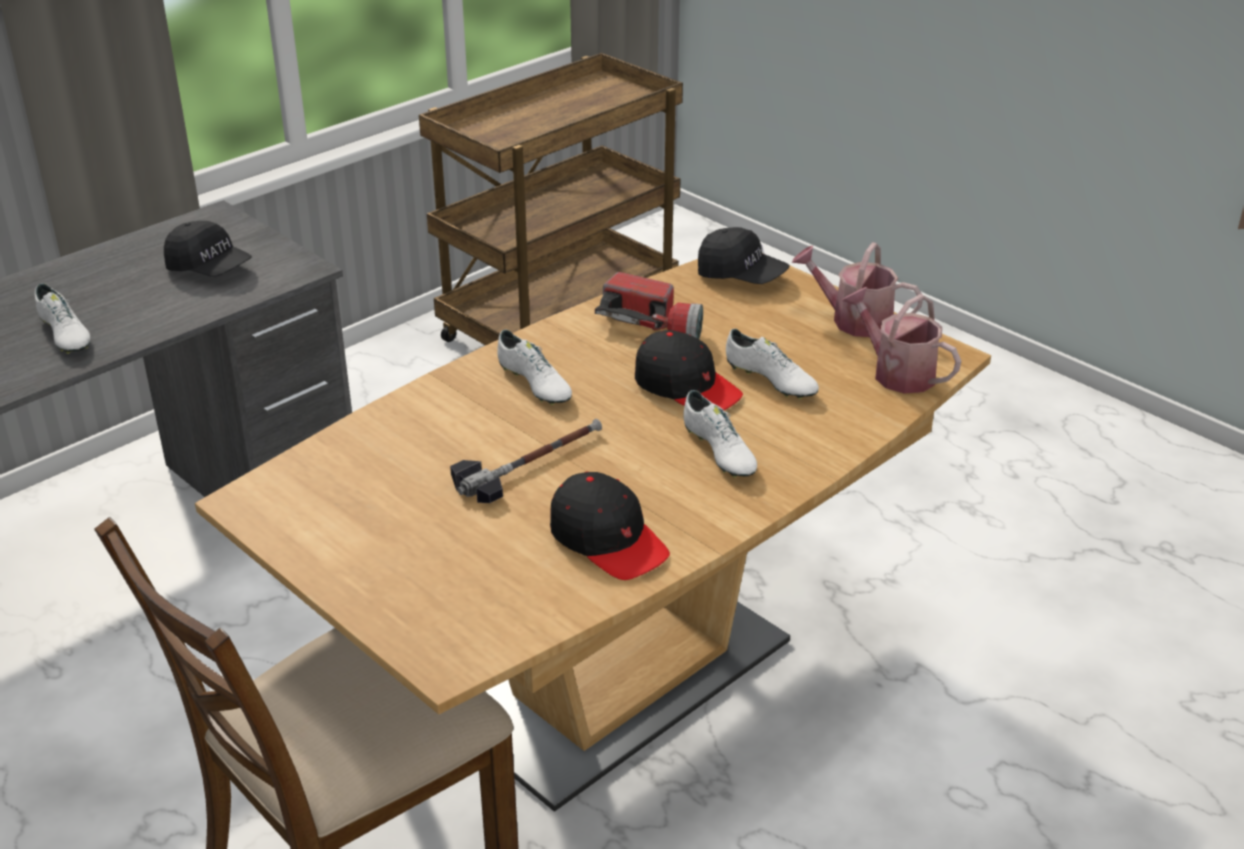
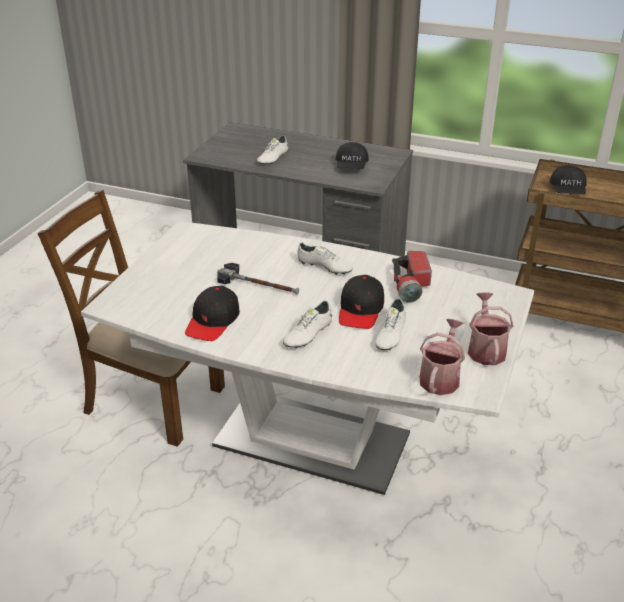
camera: 65 degrees right, 0 degrees up
(534, 385) = (324, 267): white shoe -> white shoe turned 90 degrees counterclockwise
(622, 680) = (312, 440): brown dining table -> white dining table
(741, 276) = (494, 299): black cap -> black cap (567, 191)

